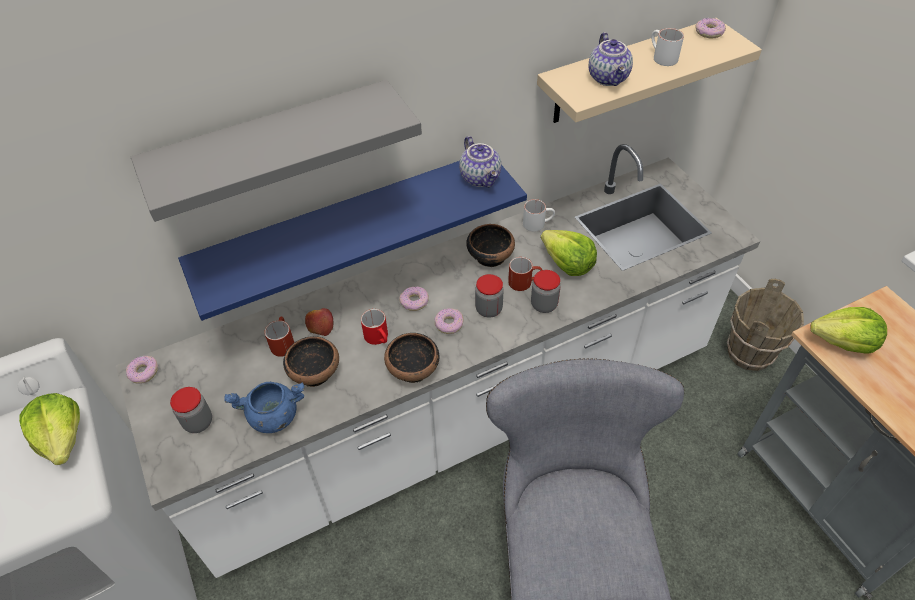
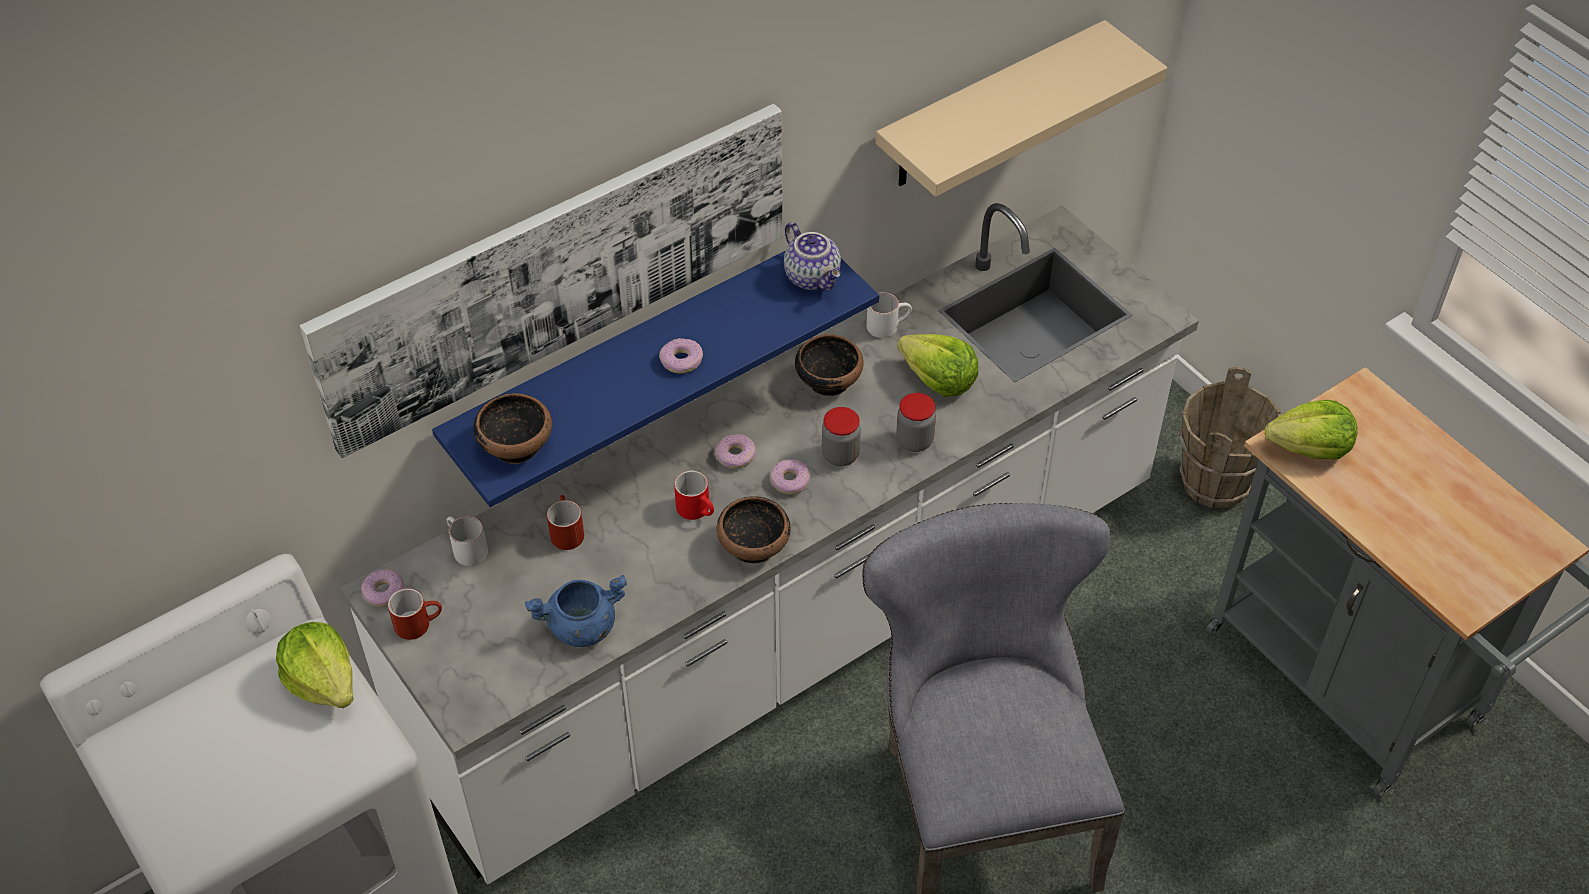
camera: 10 degrees left, 0 degrees up
(198, 422) = (482, 646): jar -> none
(273, 147) = (557, 273): grey shelf -> picture
(315, 372) = (622, 564): bowl -> bowl (516, 444)
(320, 325) = (612, 502): apple -> none
(524, 281) = (882, 411): red mug -> red mug (419, 623)
(609, 78) = (971, 130): teapot -> none
(661, 57) = (1036, 91): white mug -> white mug (465, 549)
(709, 32) = (1097, 46): donut -> donut (681, 361)

